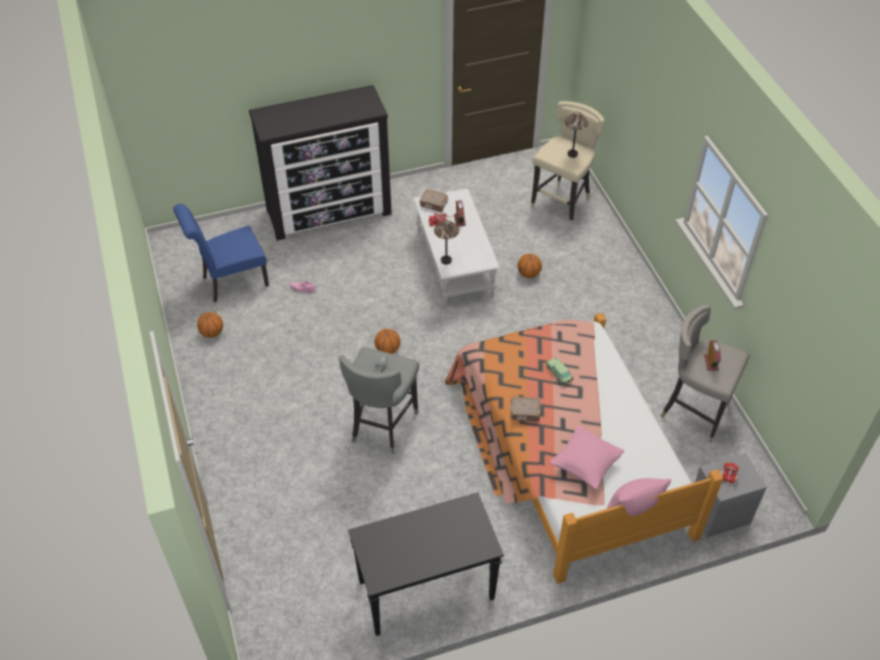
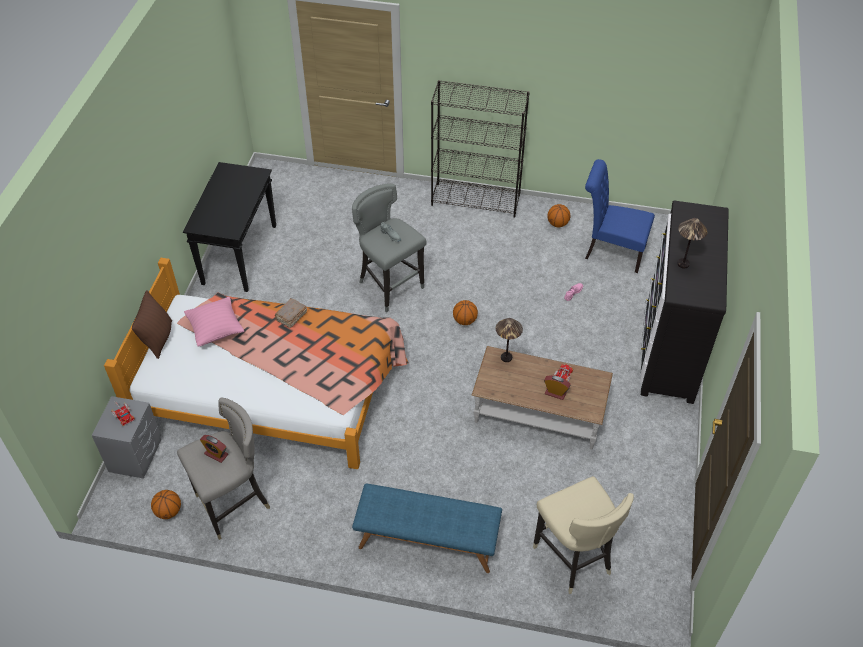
camera: 120 degrees right, 0 degrees up
(210, 412) = (476, 200): none -> black bookcase
(231, 282) = (611, 251): blue chair -> blue chair turned 75 degrees counterclockwise
(434, 204) = (591, 383): brown book -> none
(454, 264) = (538, 414): white coffee table -> brown coffee table
(528, 274) = (486, 467): basketball -> basketball (169, 511)
(559, 373) = (309, 358): toy car -> none
(572, 154) = (573, 511): table lamp -> table lamp (683, 264)
(617, 280) = (427, 541): none -> blue bench
(632, 509) = (158, 339): pink pillow -> brown pillow

